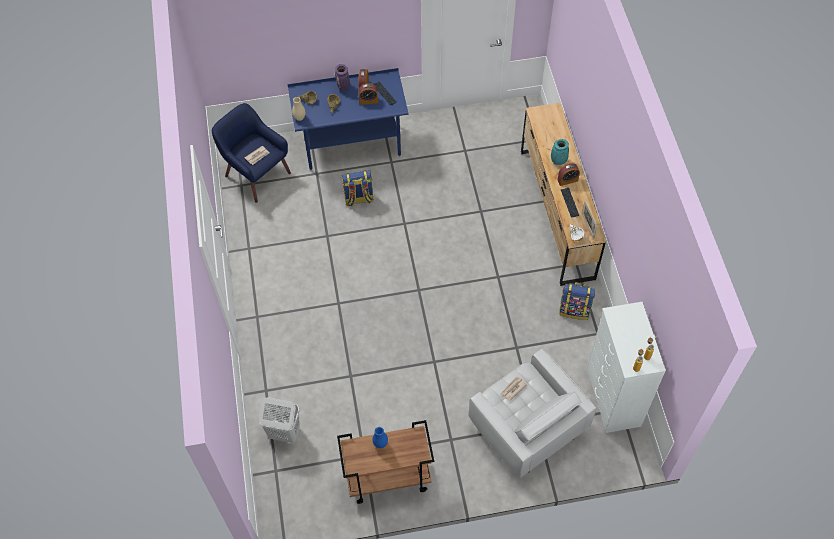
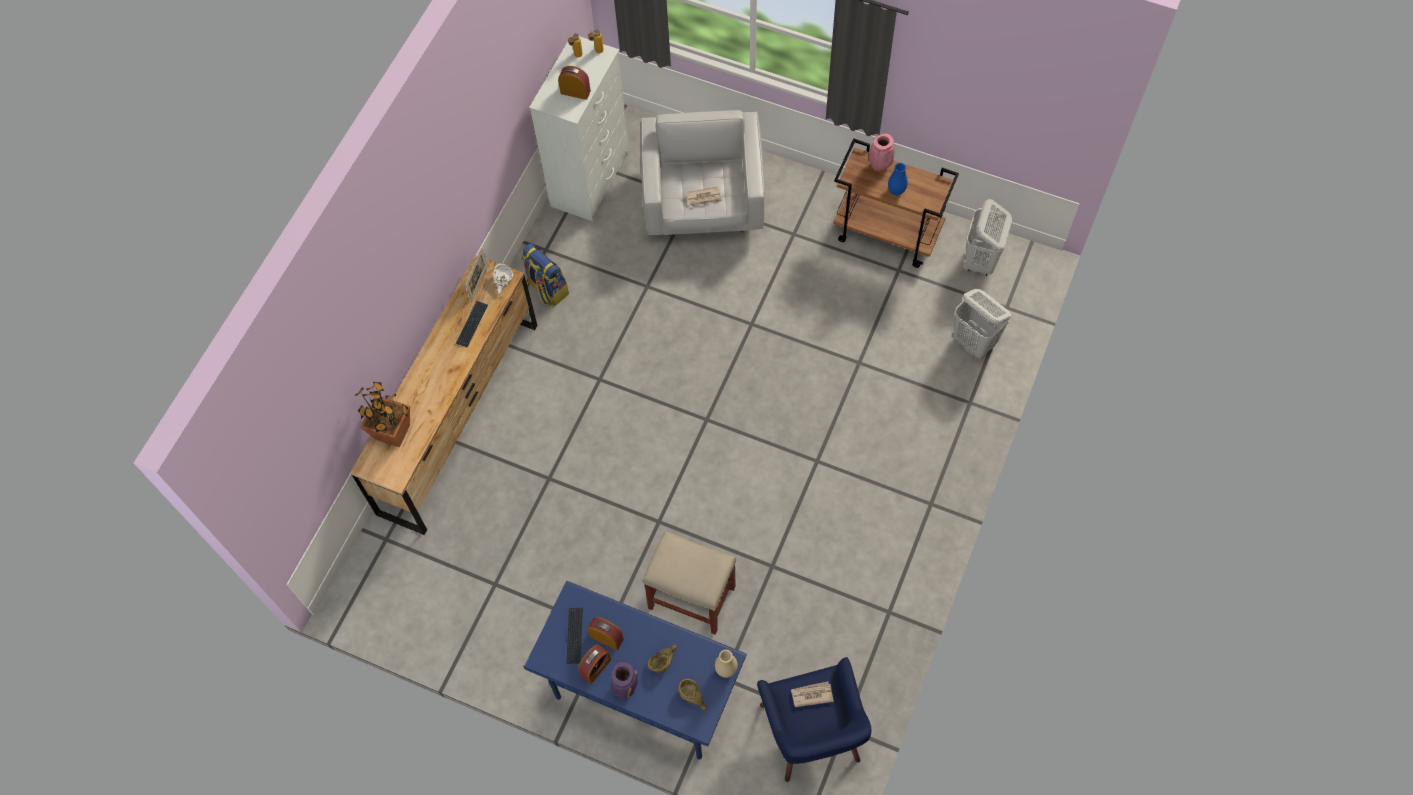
camera: 145 degrees left, 5 degrees up
(311, 496) = (981, 261): none -> white laundry basket
(358, 199) = (693, 597): backpack -> beige stool
(404, 457) = (880, 166): none -> pink vase
(557, 129) = (393, 433): none -> potted plant
(558, 161) = (434, 386): turquoise vase -> none
(567, 180) = (447, 354): alarm clock -> alarm clock (575, 92)

